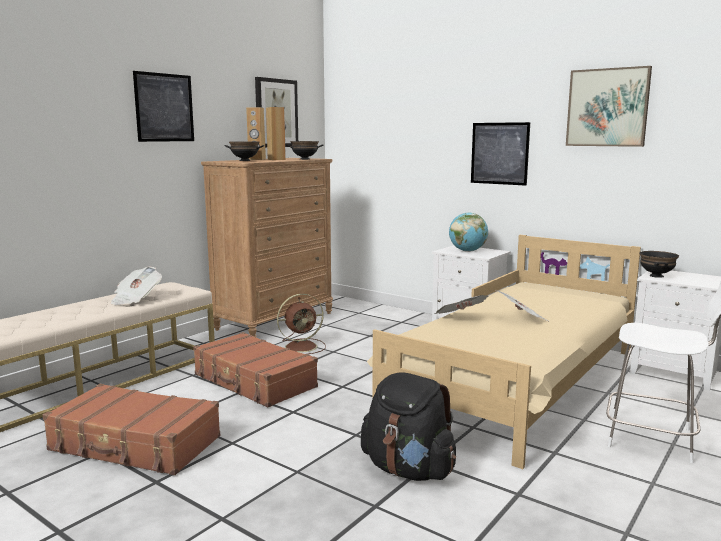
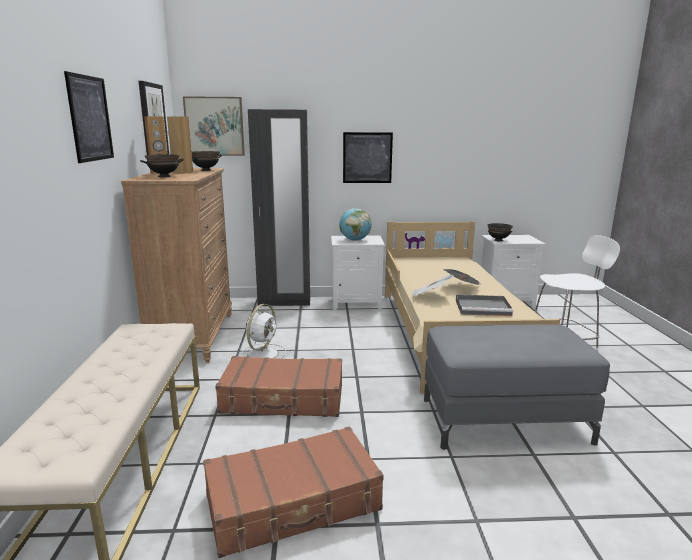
camera: 40 degrees left, 5 degrees up
(136, 299) = (140, 354): newspaper -> none
(302, 346) = (263, 353): brown fan -> white fan
(397, 313) = (284, 302): none -> black wardrobe
(408, 470) = (505, 420): black backpack -> grey ottoman
(492, 341) = (484, 308): none -> grey tray
(607, 107) = (450, 122): picture -> picture (214, 126)

